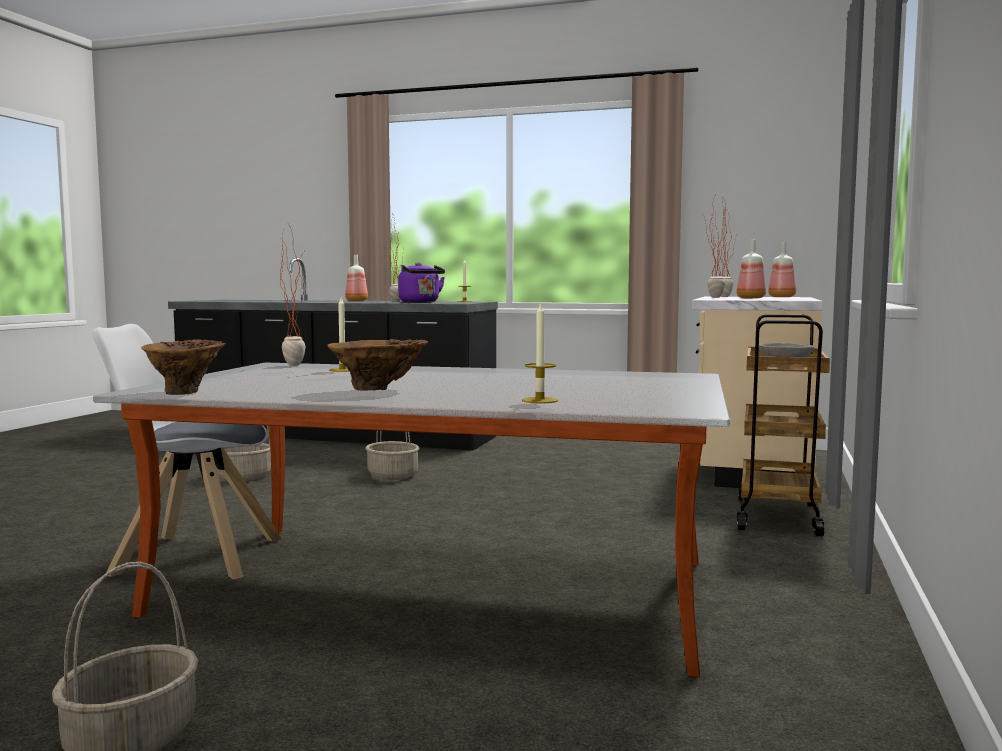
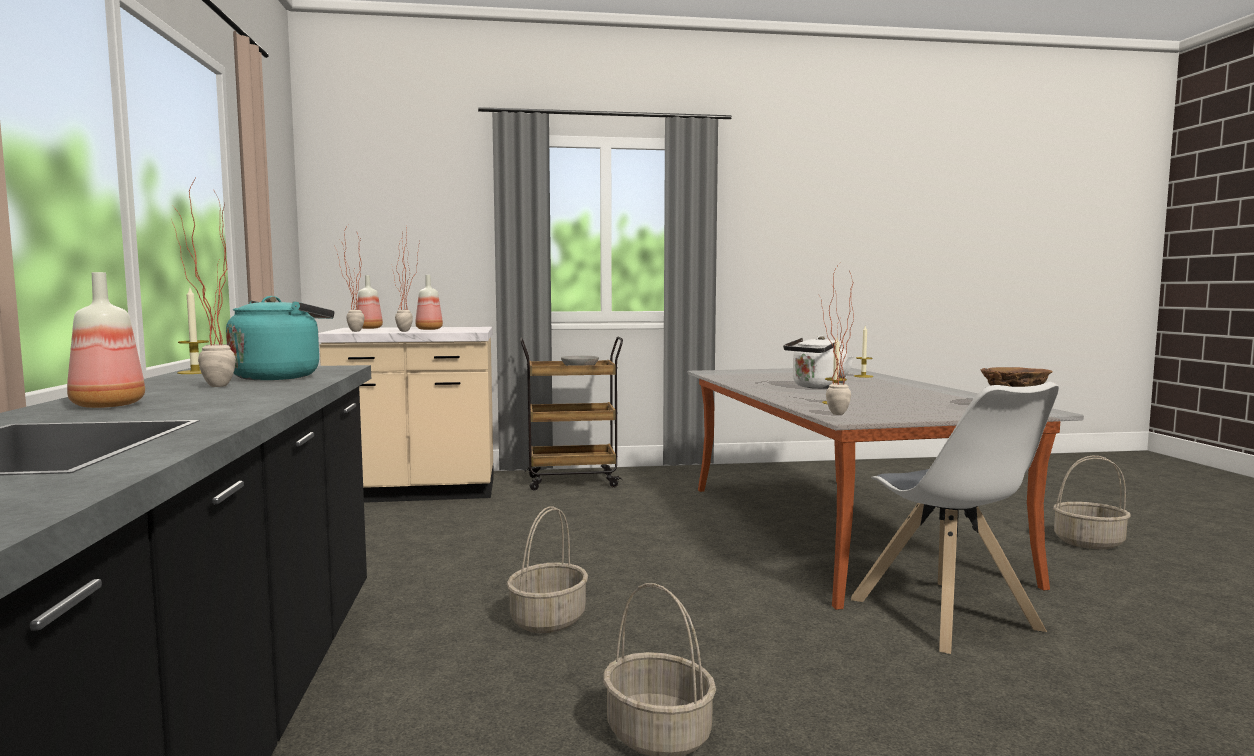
camera: 115 degrees left, 0 degrees up
(379, 389) = (896, 389): brown vase -> none
(420, 302) = (280, 377): purple kettle -> turquoise kettle
(455, 378) = (817, 387): none -> white kettle

